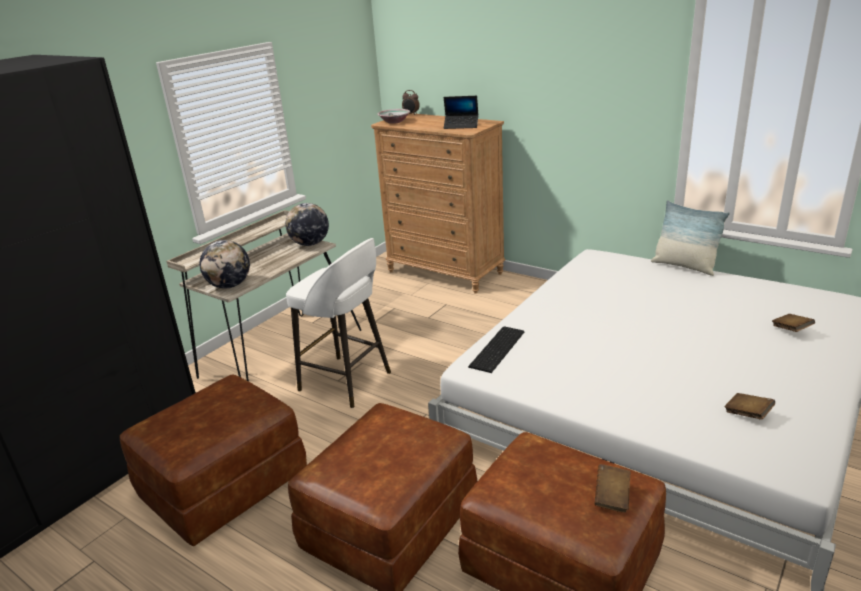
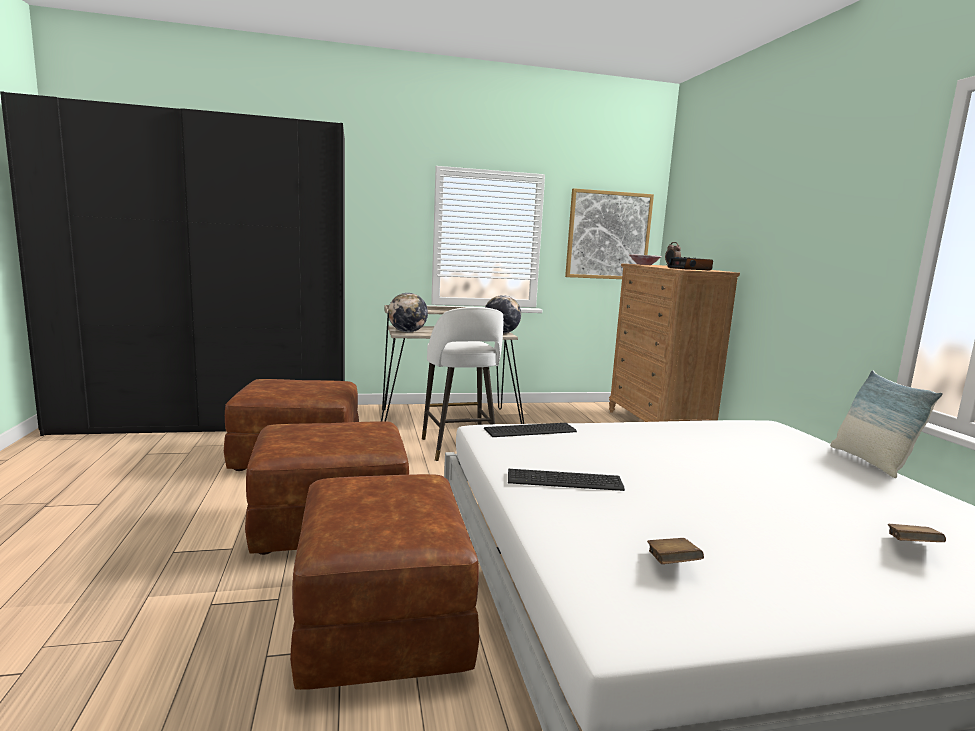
camera: 40 degrees right, 15 degrees down
(339, 93) = (608, 235): none -> picture
(461, 126) = (690, 269): laptop -> alarm clock
(607, 386) = (566, 481): none -> keyboard
(612, 497) = (398, 530): brown book -> none

